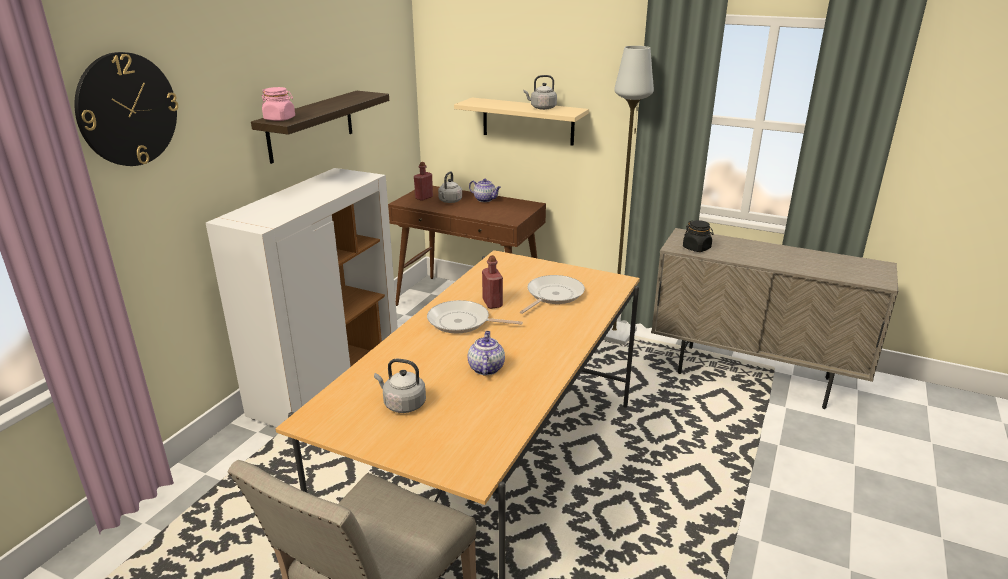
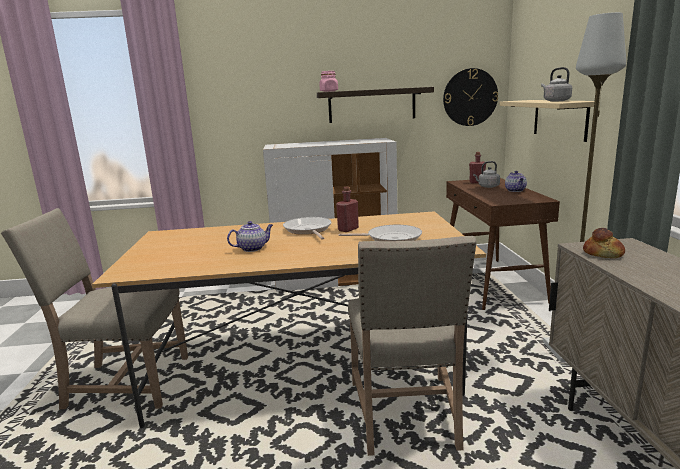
camera: 60 degrees right, 10 degrees down
(127, 110) = (229, 71): wall clock -> wall clock (470, 97)
(402, 404) = (189, 243): grey kettle -> none
(629, 446) = (406, 416): none -> beige chair
(696, 248) = (603, 253): black jar -> bread

